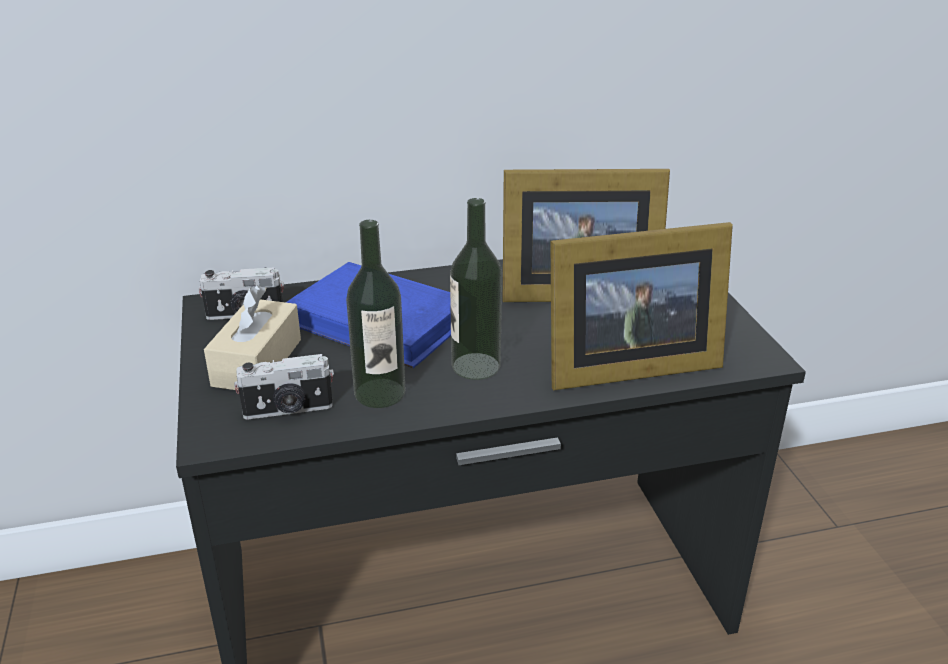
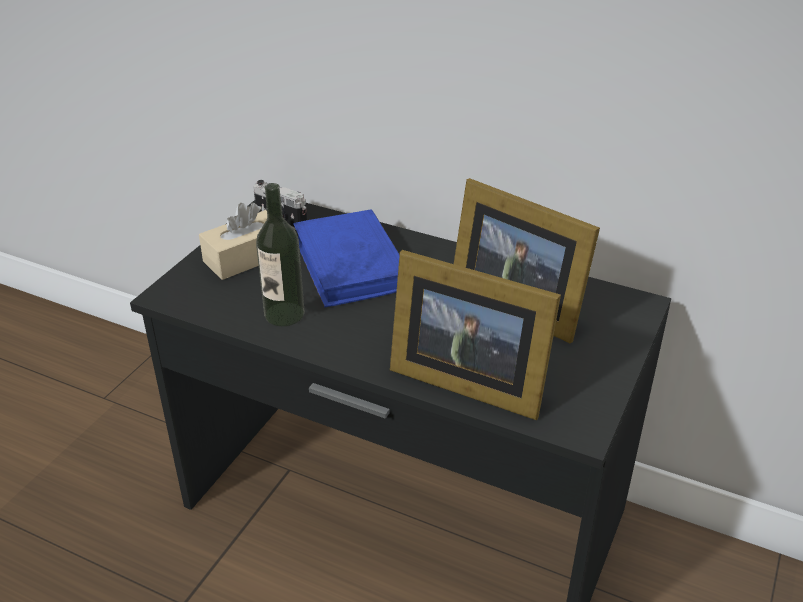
camera: 40 degrees right, 5 degrees up
(288, 410) = (222, 298): camera -> none
(476, 366) = (365, 326): bottle -> none

